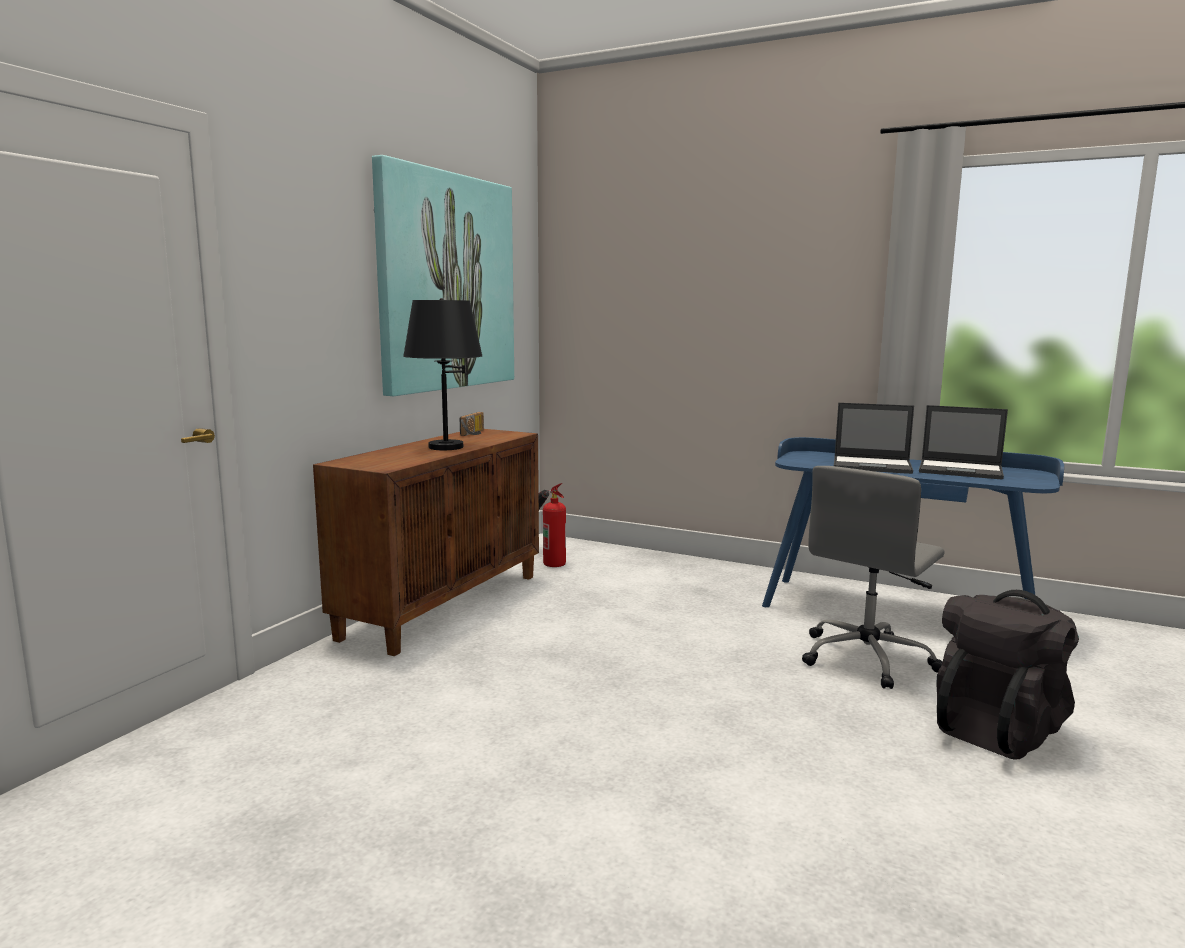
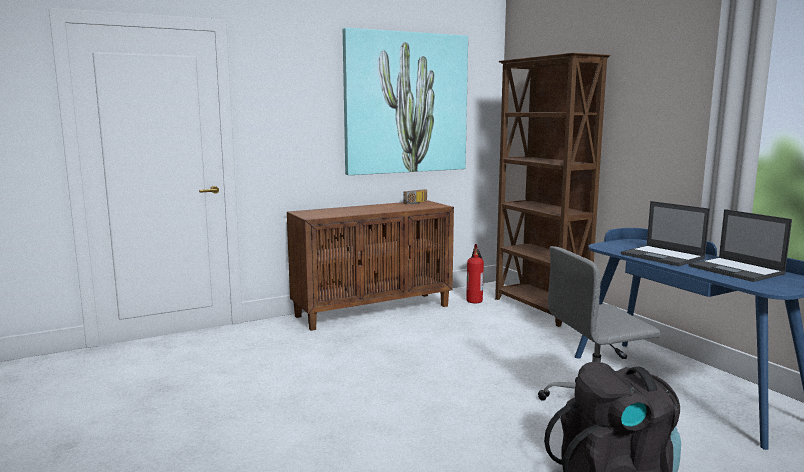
camera: 35 degrees right, 0 degrees up
(445, 447) = (374, 209): black table lamp -> none
(643, 559) = (539, 309): none -> brown bookcase

